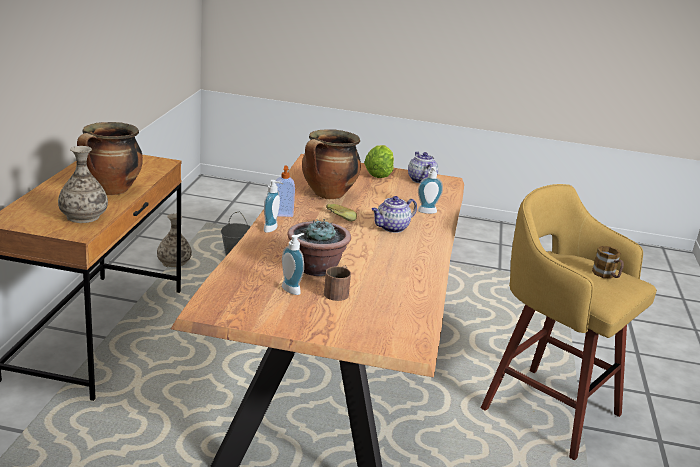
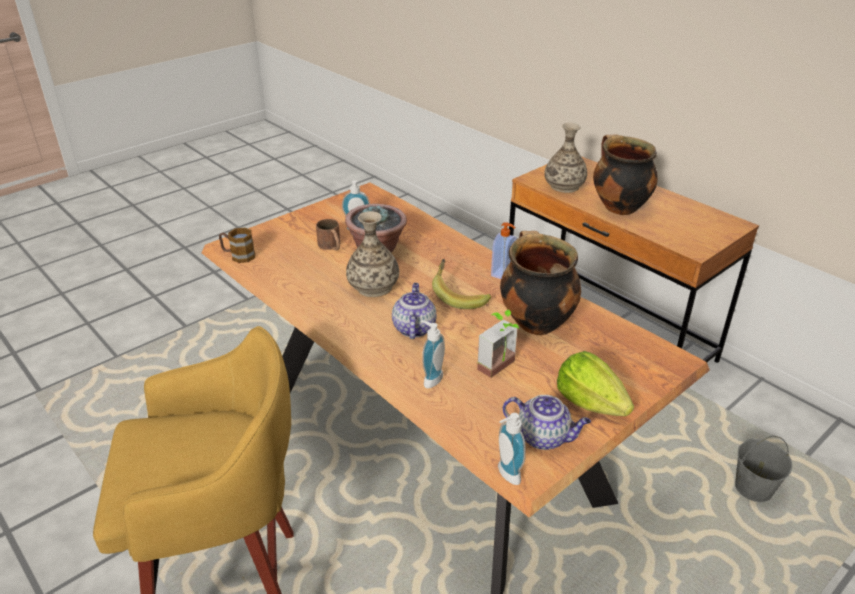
camera: 130 degrees right, 10 degrees up
(174, 263) = (747, 424): vase -> vase (373, 287)
(272, 229) = (470, 256): soap dispenser -> soap dispenser (505, 475)
(387, 196) = (502, 368): none -> potted plant
(606, 275) = (159, 468): mug -> mug (238, 256)

